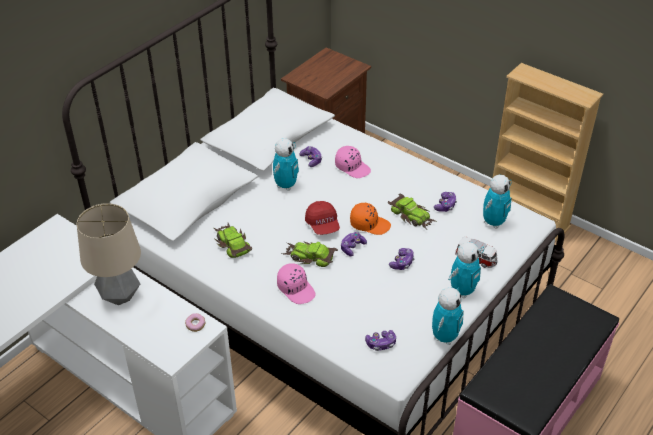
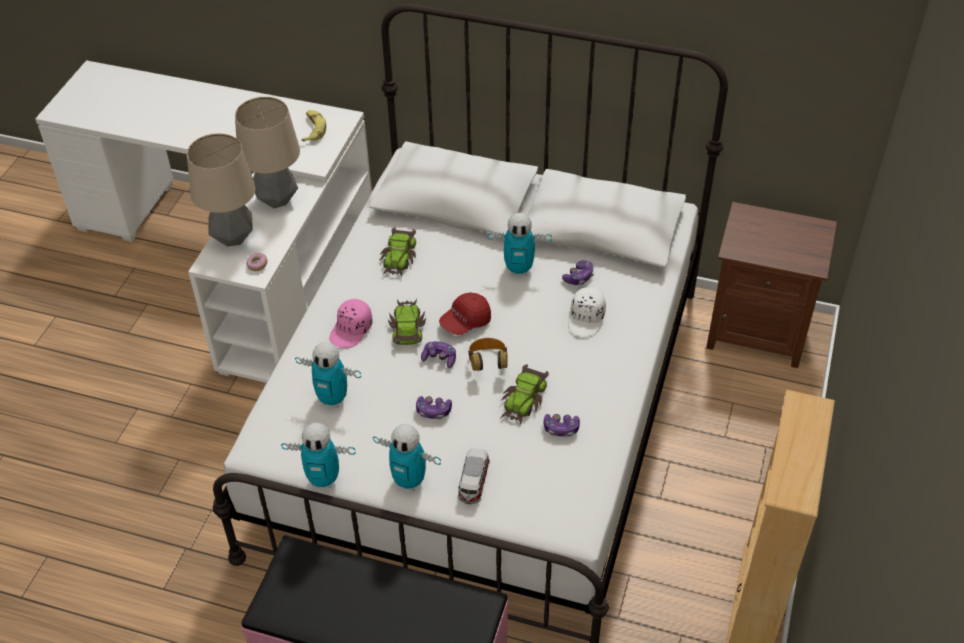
camera: 70 degrees right, 5 degrees up
(53, 248) = (313, 129): none -> banana
(148, 335) = (233, 237): none -> table lamp
(232, 243) = (399, 257): toy car -> toy car turned 150 degrees clockwise
(352, 167) = (586, 319): pink cap -> white cap
(369, 224) = (488, 363): orange cap -> headphones
(381, 344) = (295, 425): game controller -> none
(493, 222) = (553, 487): toy robot -> toy robot (333, 399)

